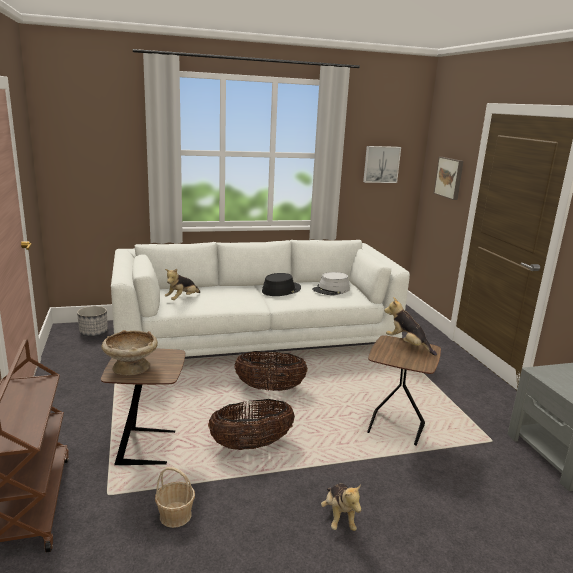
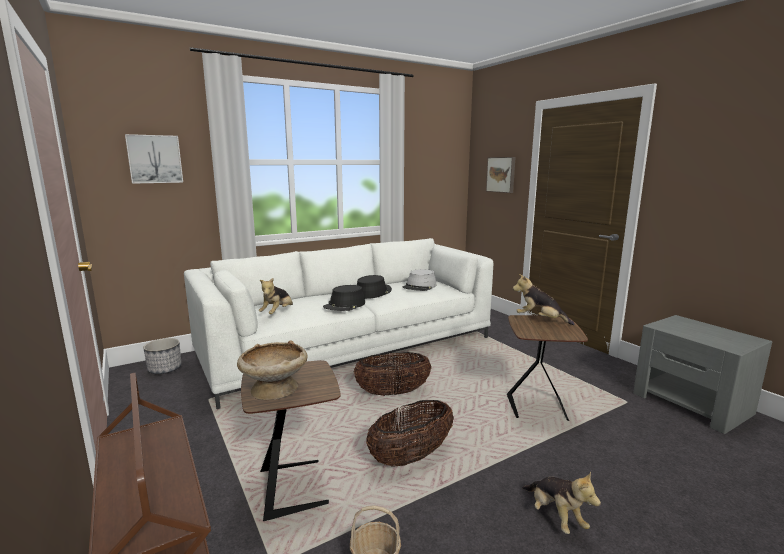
camera: 15 degrees left, 5 degrees down
(245, 300) = (344, 305): none -> black hat
(381, 164) = (435, 169): picture -> picture (154, 159)

